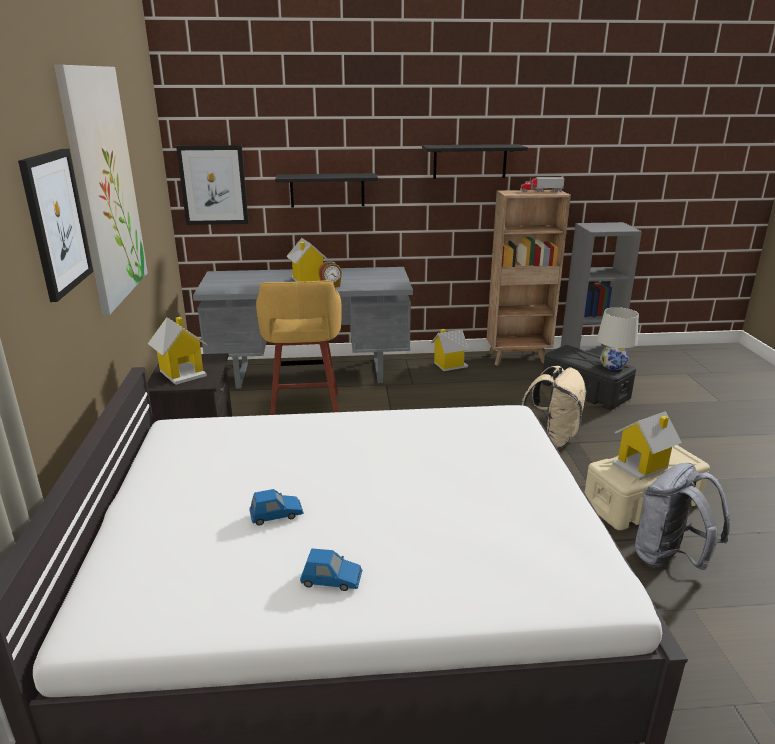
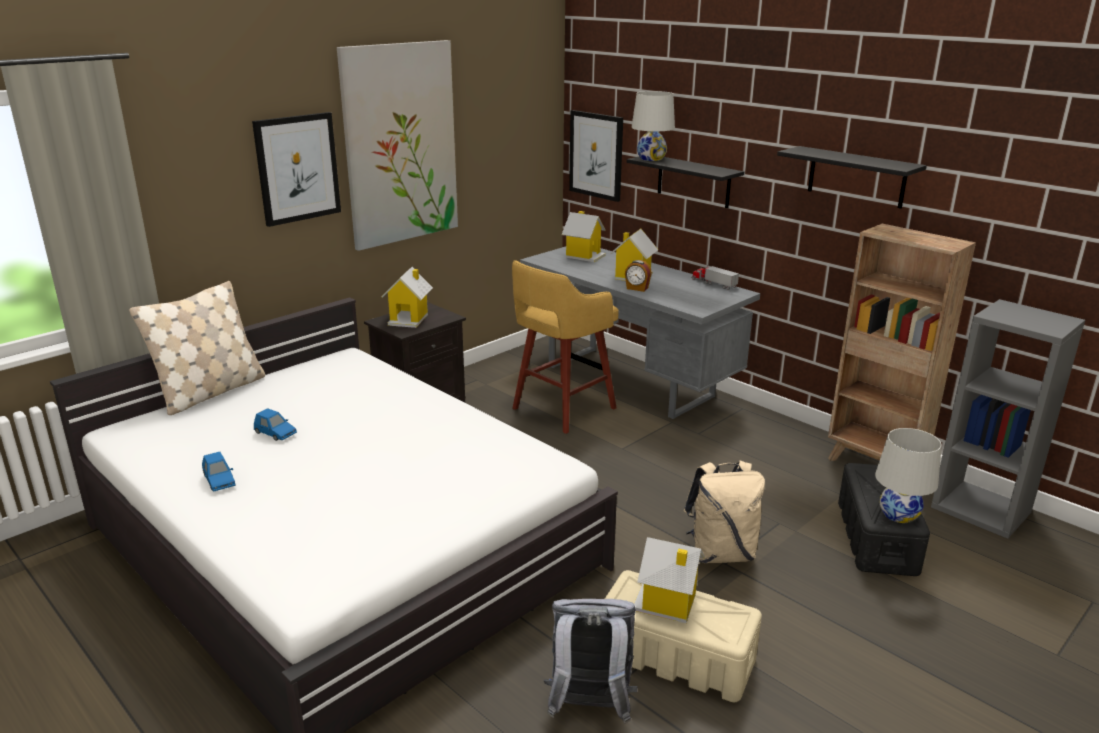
camera: 50 degrees right, 0 degrees up
(108, 527) = (210, 392): none -> beige pillow
(291, 176) = (651, 158): none -> white table lamp
(449, 365) = (775, 434): toy house -> toy house (584, 256)
(541, 191) = (934, 238): toy truck -> toy truck (713, 283)

